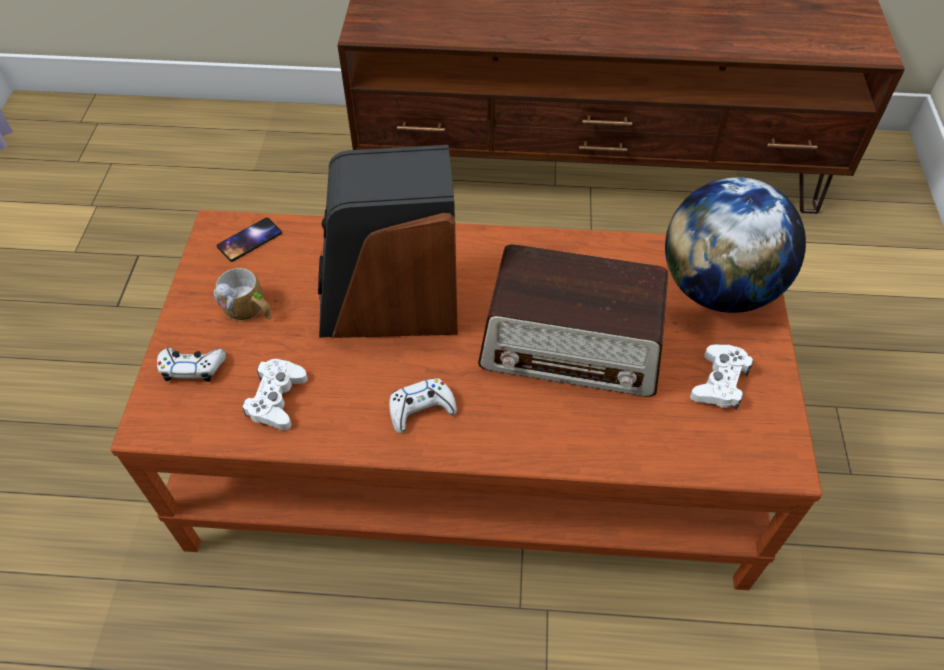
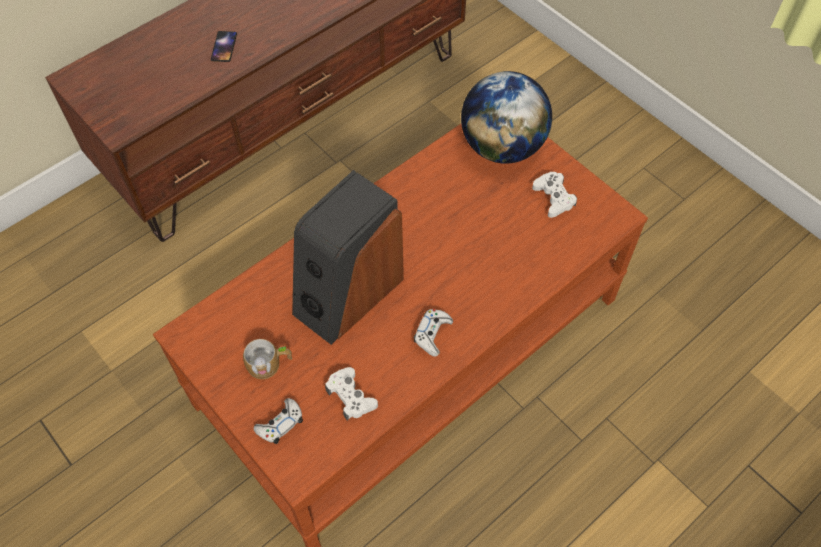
camera: 45 degrees left, 5 degrees up
(250, 240) = (214, 325): phone -> phone (224, 47)
(572, 347) = (468, 237): radio -> none

